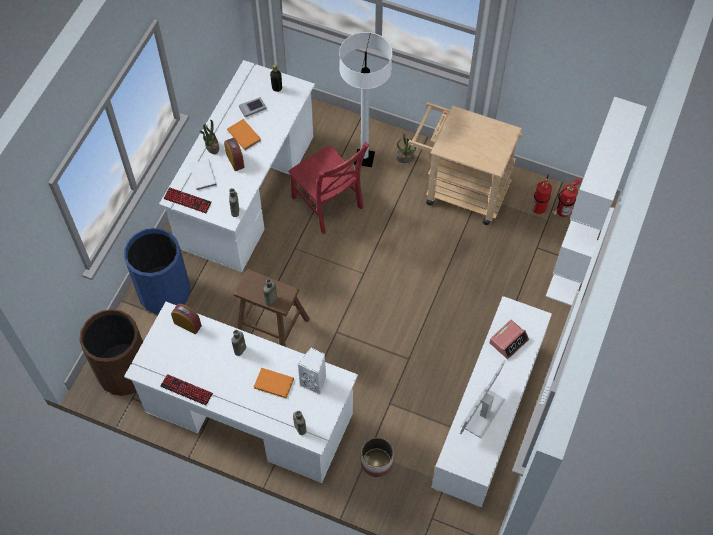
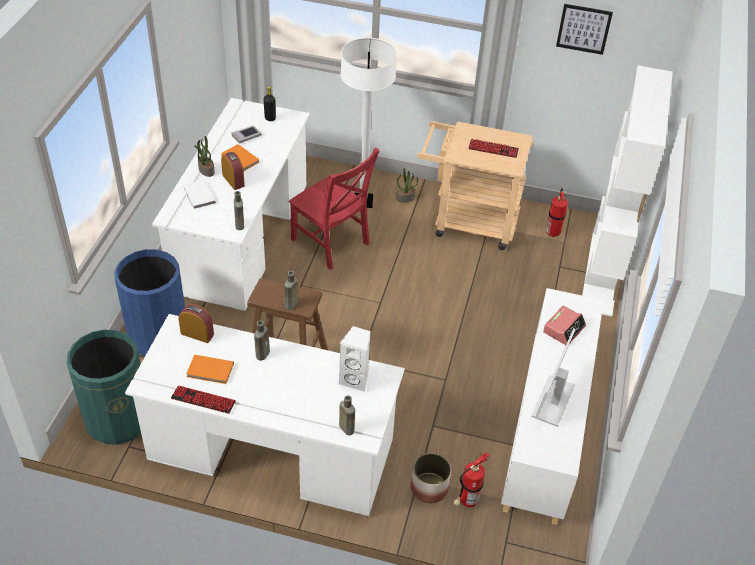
camera: 10 degrees left, 15 degrees down
(125, 371) = (118, 419): brown trash can -> green trash can
(187, 201) = (184, 219): keyboard -> keyboard (493, 149)
(274, 384) = (308, 386): orange book -> orange book (210, 371)
(561, 213) = (577, 235): fire extinguisher -> fire extinguisher (466, 502)
(571, 49) = (584, 29): none -> picture

